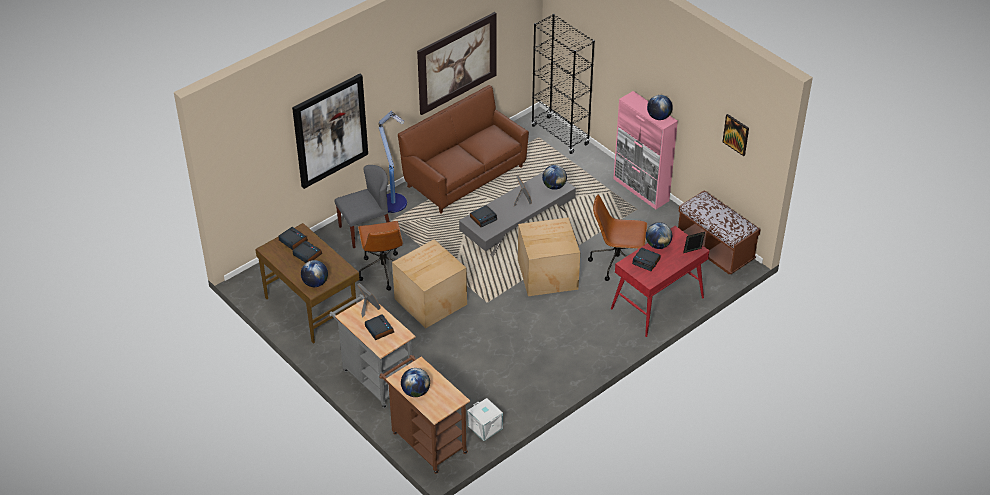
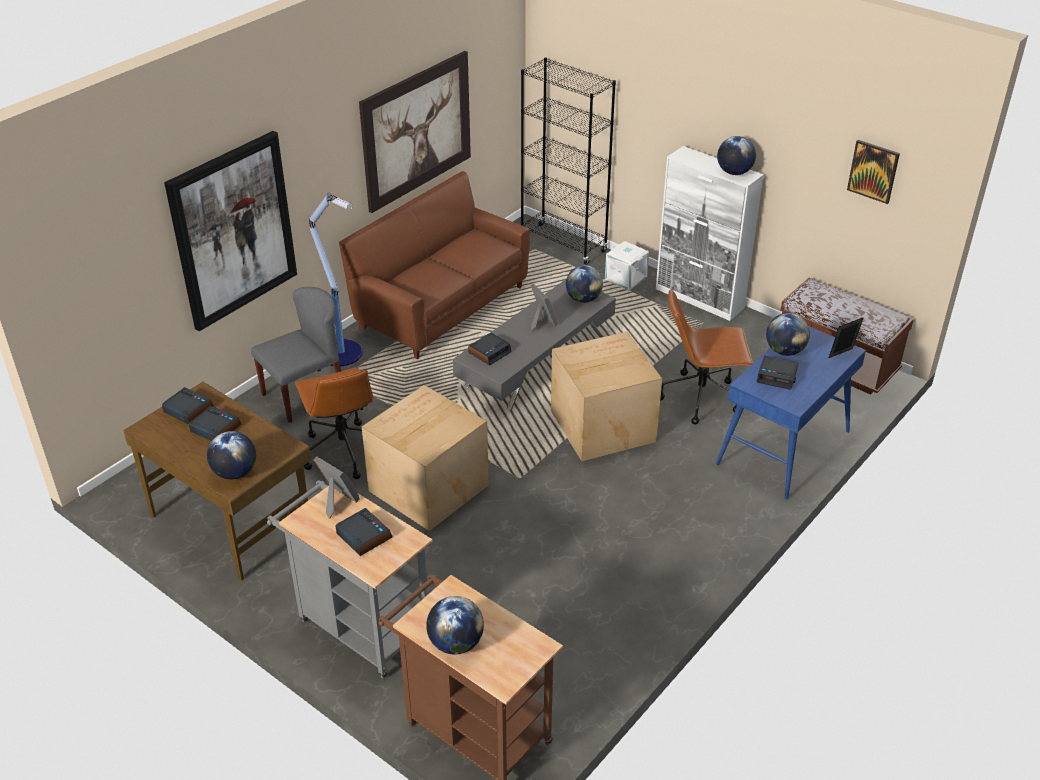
camera: 10 degrees left, 5 degrees down
(485, 427) = (572, 688): white storage box -> white storage box (626, 278)
(641, 190) = (700, 299): pink cabinet -> white cabinet
(657, 304) = (783, 448): red desk -> blue desk

